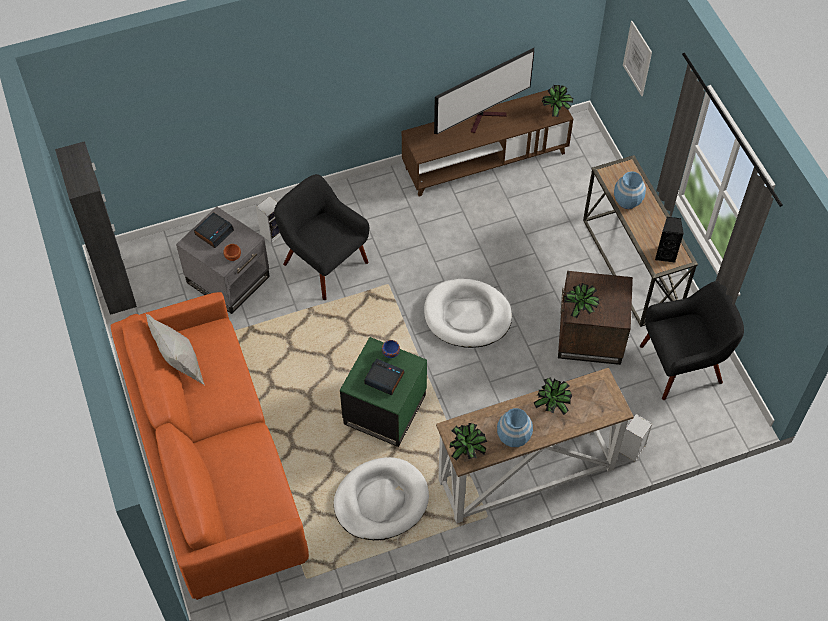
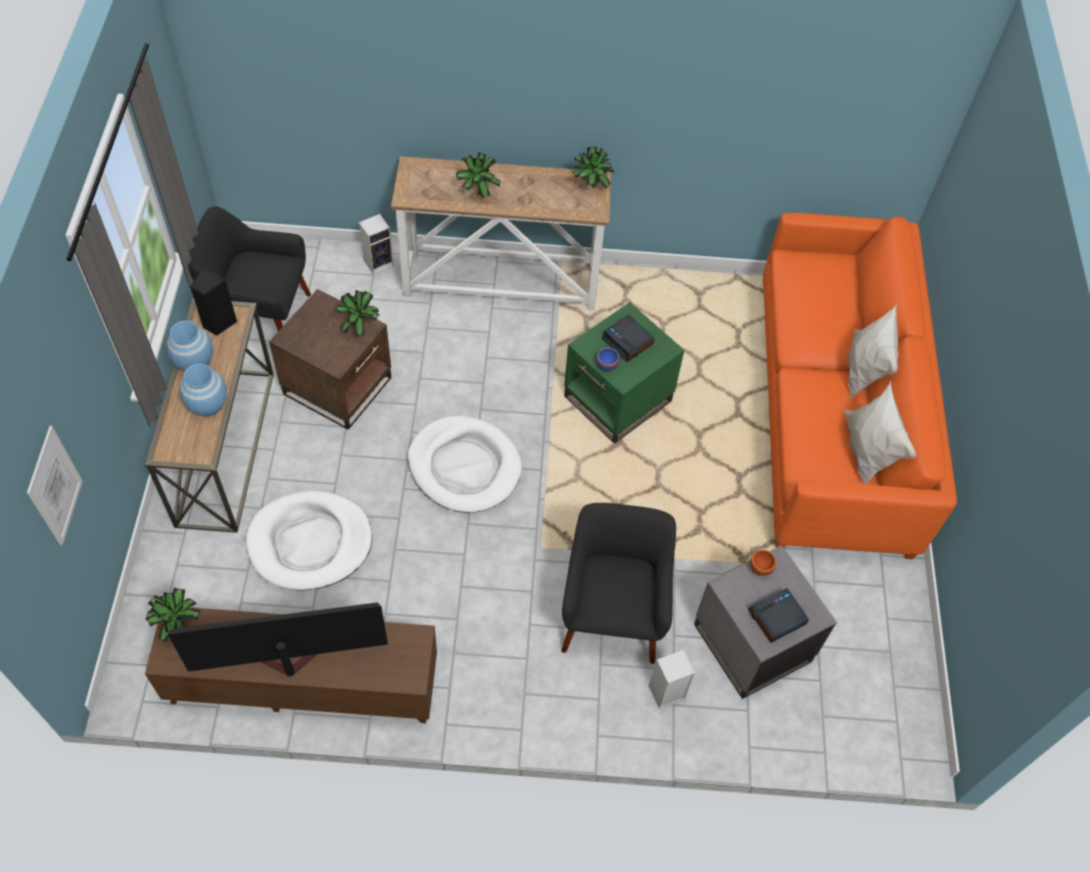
camera: 160 degrees left, 0 degrees up
(116, 287) = (913, 696): black cabinet -> none
(197, 430) = (862, 373): none -> white pillow
(324, 263) = (612, 614): black armchair -> black armchair turned 150 degrees counterclockwise
(381, 501) = (663, 313): white dog bed -> white dog bed (310, 543)
(514, 437) = (534, 182): blue vase -> blue vase (194, 361)

